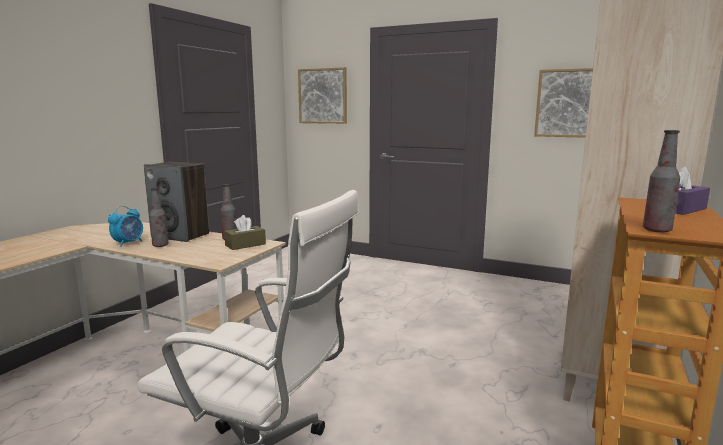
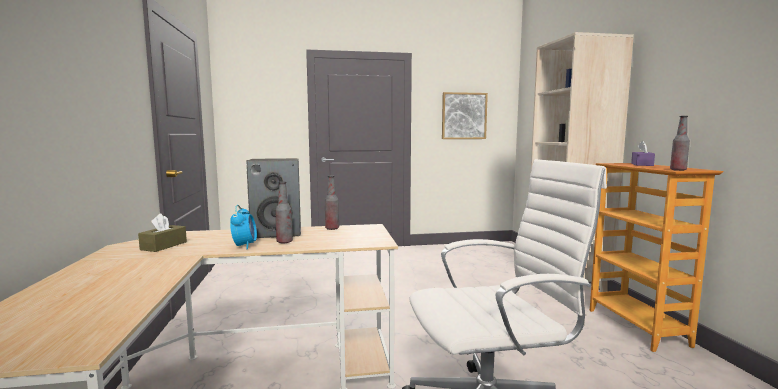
camera: 35 degrees left, 5 degrees down
(245, 245) = (359, 229): brown tissue box -> brown tissue box (164, 246)
(323, 96) = (259, 107): picture -> none

